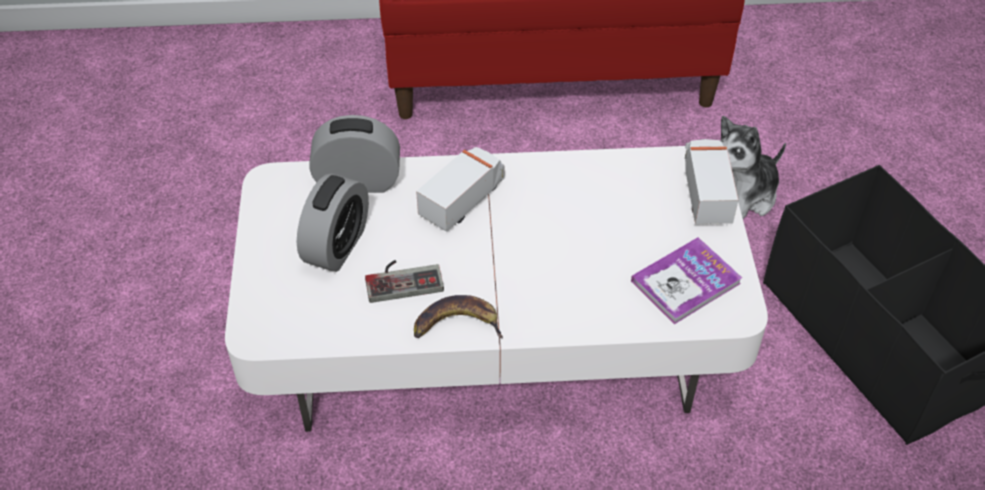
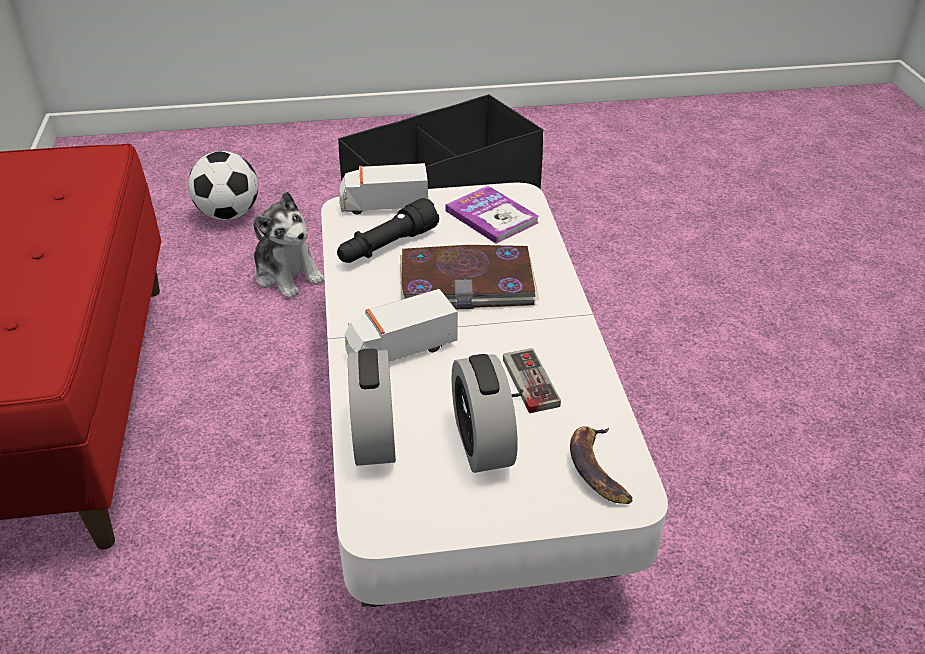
camera: 95 degrees left, 10 degrees down
(337, 246) = (482, 443): alarm clock -> alarm clock turned 120 degrees counterclockwise
(457, 324) = (571, 341): banana -> banana (597, 468)
(463, 199) = (400, 349): toy truck -> toy truck turned 60 degrees counterclockwise
(560, 252) = (467, 282): none -> book
(626, 193) = (387, 246): none -> black flashlight
(852, 143) = (229, 214): none -> football

